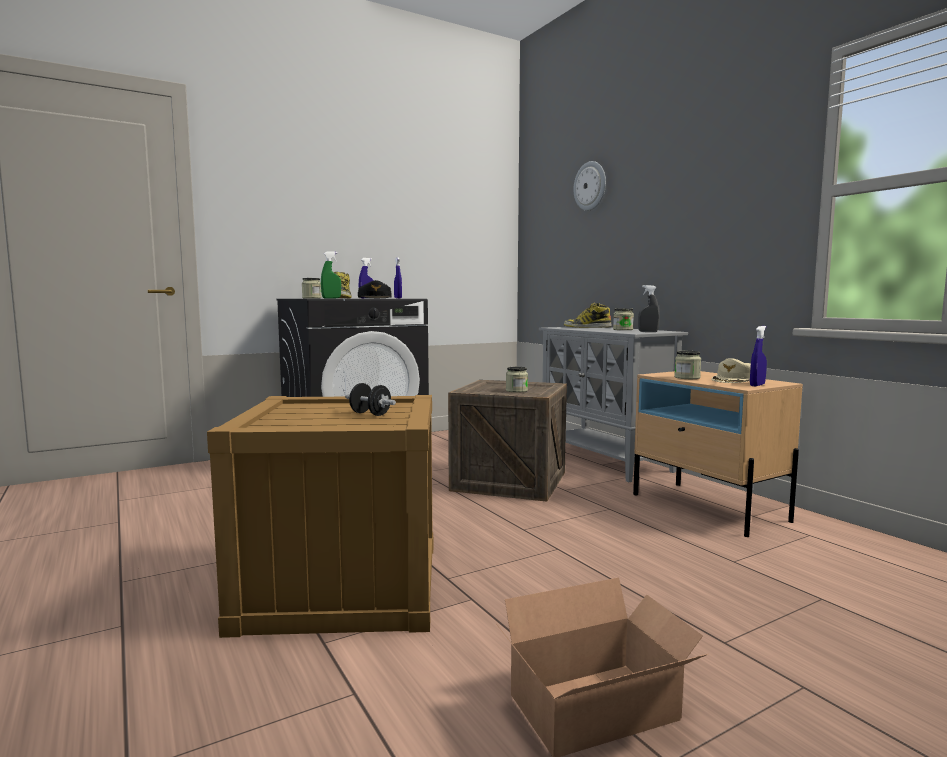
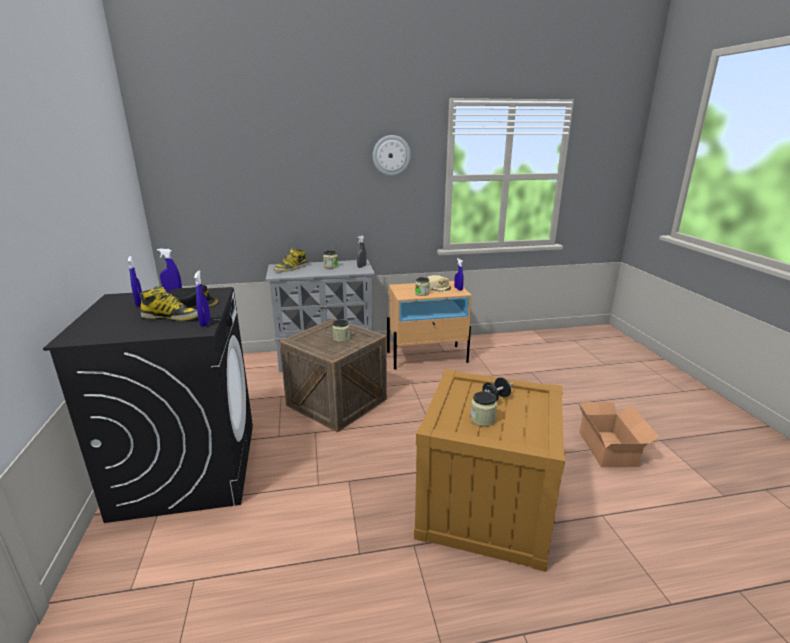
camera: 70 degrees left, 15 degrees up
(311, 298) = (99, 328): jar -> jar (482, 419)
(331, 298) = (205, 323): green spray bottle -> blue spray bottle
(590, 186) = (252, 146): wall clock -> wall clock (391, 155)

